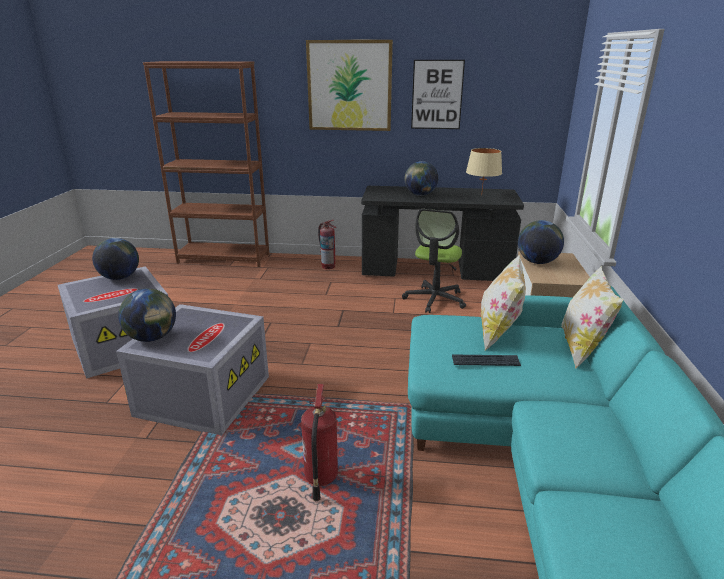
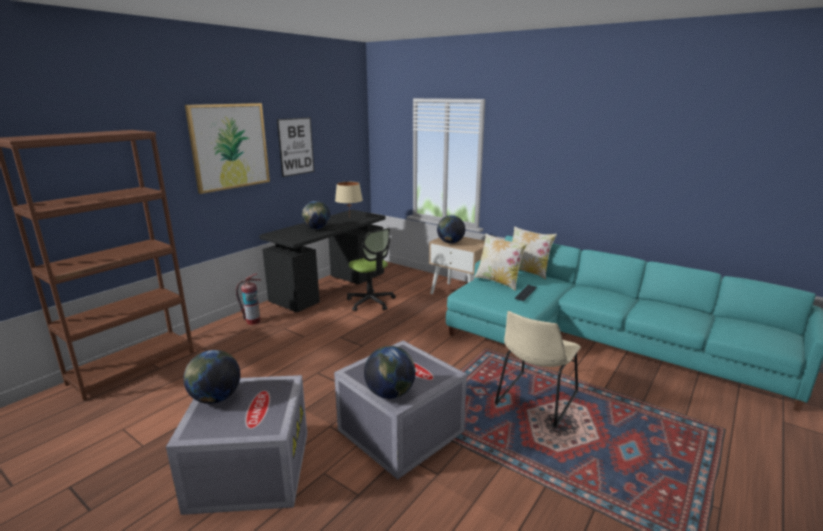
camera: 60 degrees left, 5 degrees down
(320, 478) = (535, 401): fire extinguisher -> beige chair

